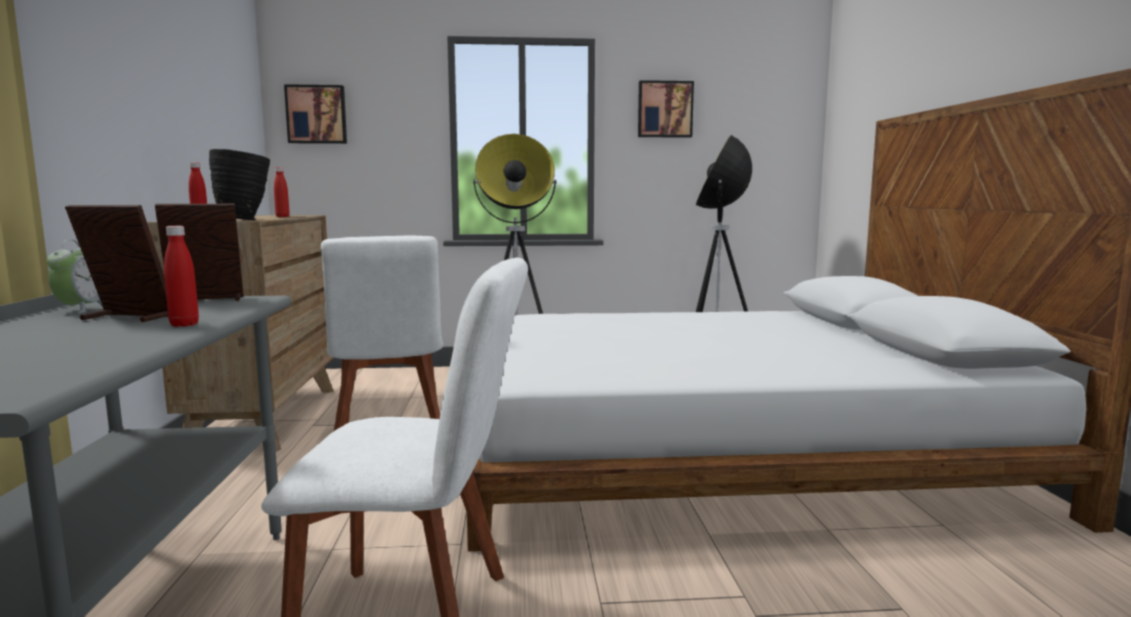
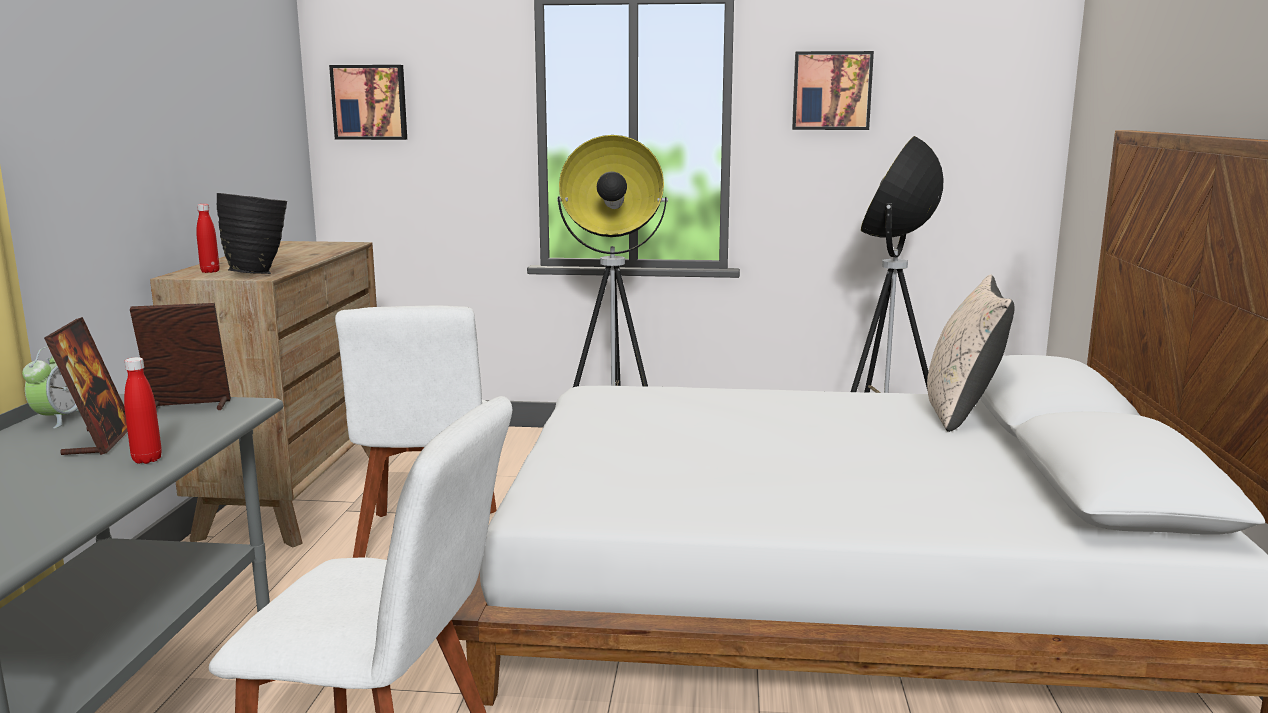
camera: 10 degrees right, 5 degrees up
(128, 318) = (98, 441): picture frame -> picture frame turned 60 degrees clockwise
(282, 216) = (314, 253): red bottle -> none
(794, 317) = (961, 412): none -> beige pillow

